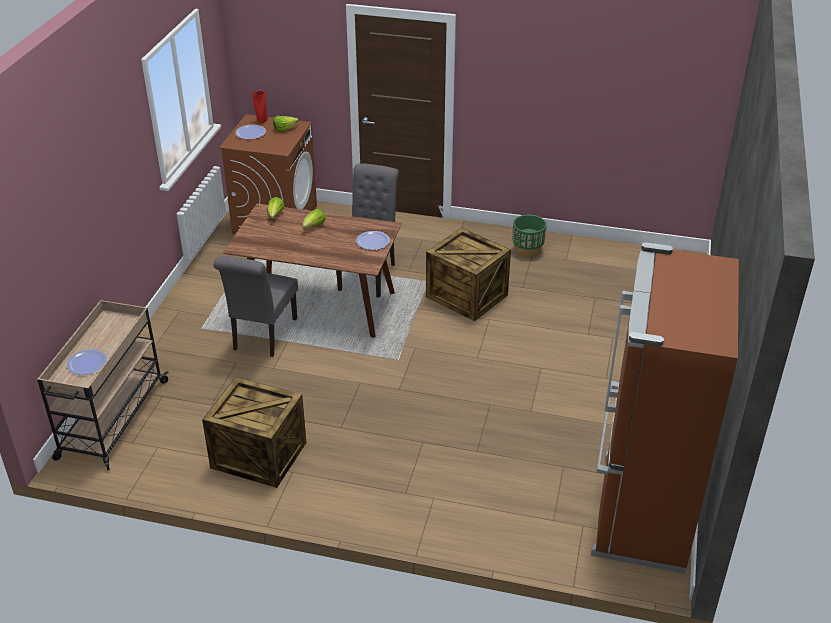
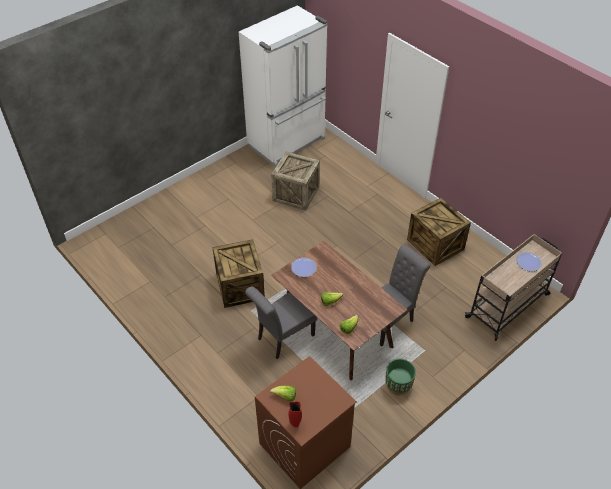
camera: 145 degrees left, 10 degrees up
(250, 133) = (317, 408): plate -> none
(526, 430) = (296, 194): none -> crate
(527, 249) = (162, 302): green planter -> green planter (398, 385)
(640, 512) = (287, 142): brown fridge -> white fridge

